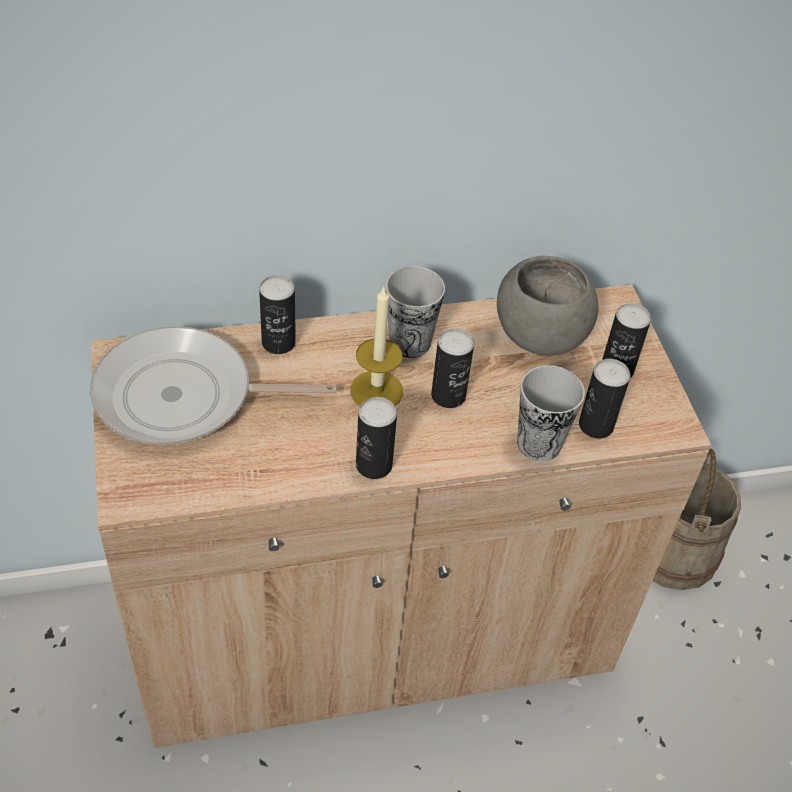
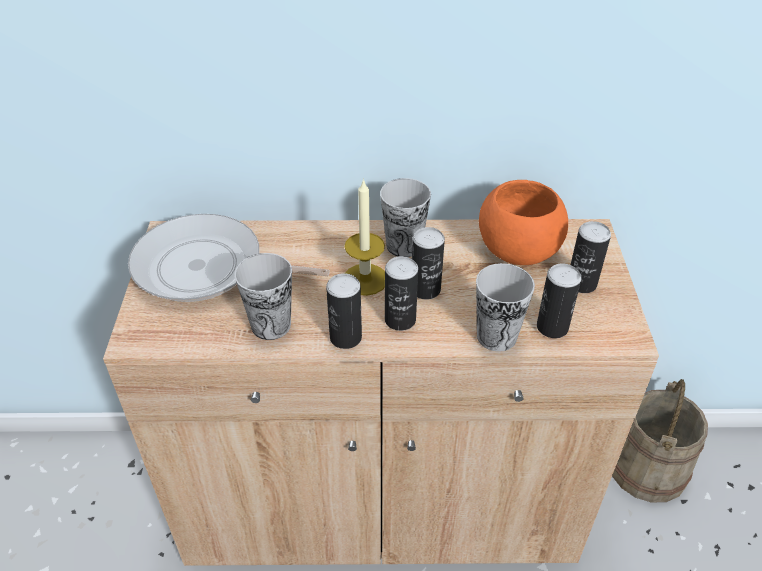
camera: 15 degrees right, 5 degrees down
(278, 342) = (295, 236): can -> can (400, 320)
(284, 460) = (271, 325): none -> cup
(539, 336) = (517, 251): grey bowl -> orange bowl

